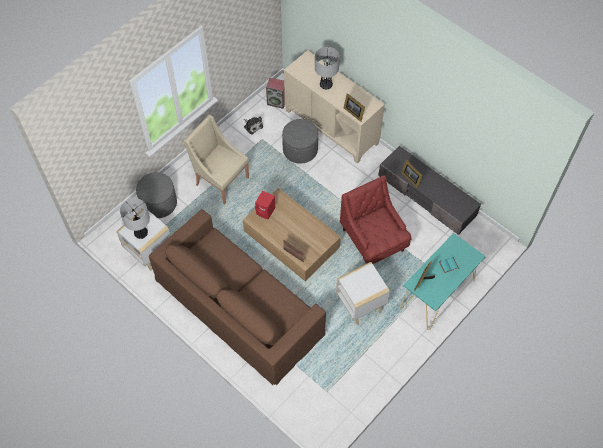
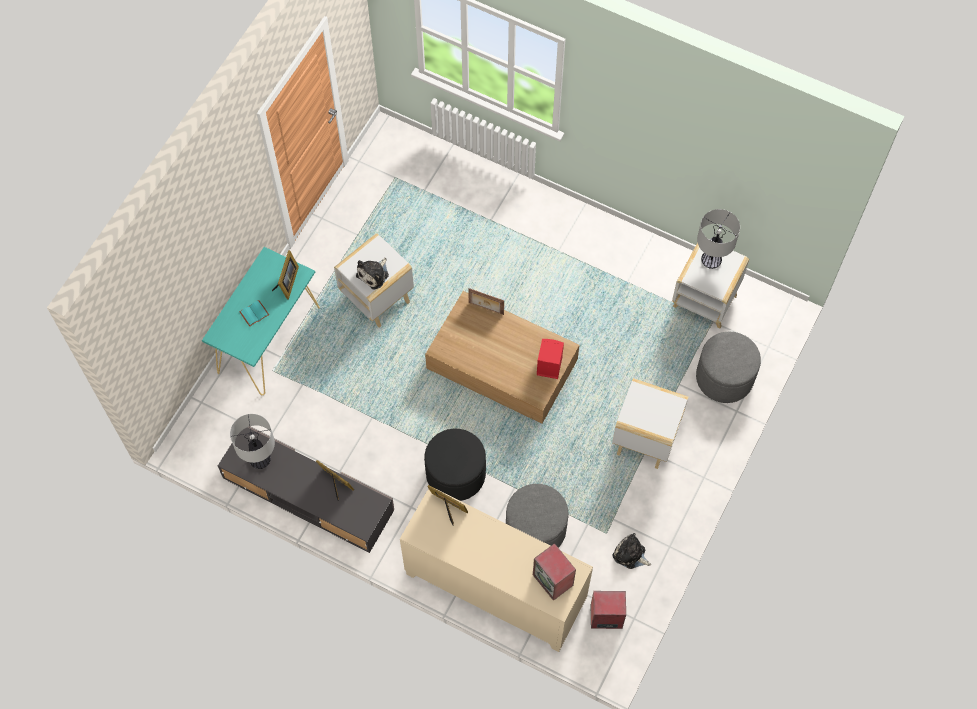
camera: 165 degrees right, 5 degrees up
(220, 180) = (645, 439): beige armchair -> white side table
(238, 305) = (546, 256): brown sofa -> none
(306, 68) = (553, 580): none -> speaker
(326, 85) = (509, 551): table lamp -> table lamp (260, 460)
(337, 187) = (455, 474): none -> black ottoman
(363, 277) = (374, 274): none -> plush toy
(373, 241) = (378, 397): red armchair -> none

